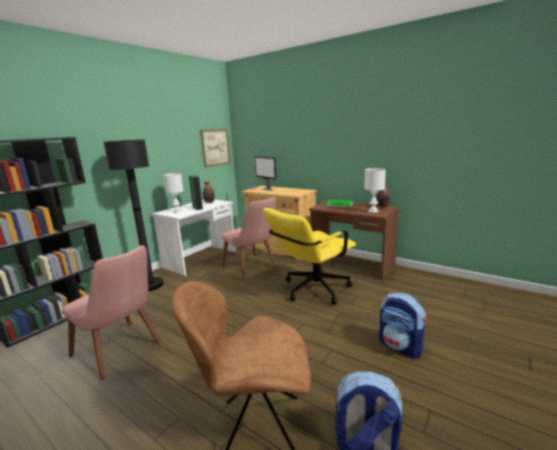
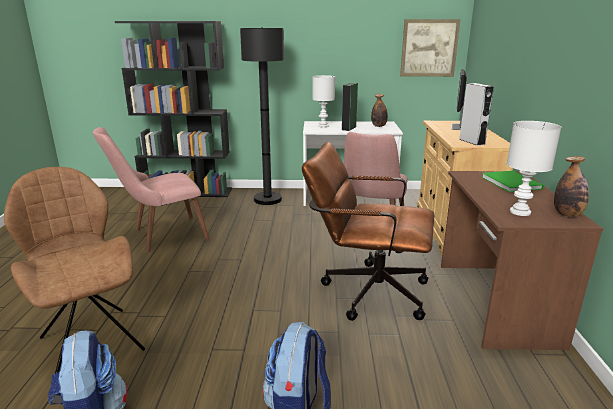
camera: 55 degrees right, 5 degrees up
(123, 352) = (160, 236): pink chair -> pink chair turned 60 degrees clockwise
(296, 192) = (472, 141): none -> grey speaker
(311, 290) = (366, 290): yellow office chair -> brown office chair

